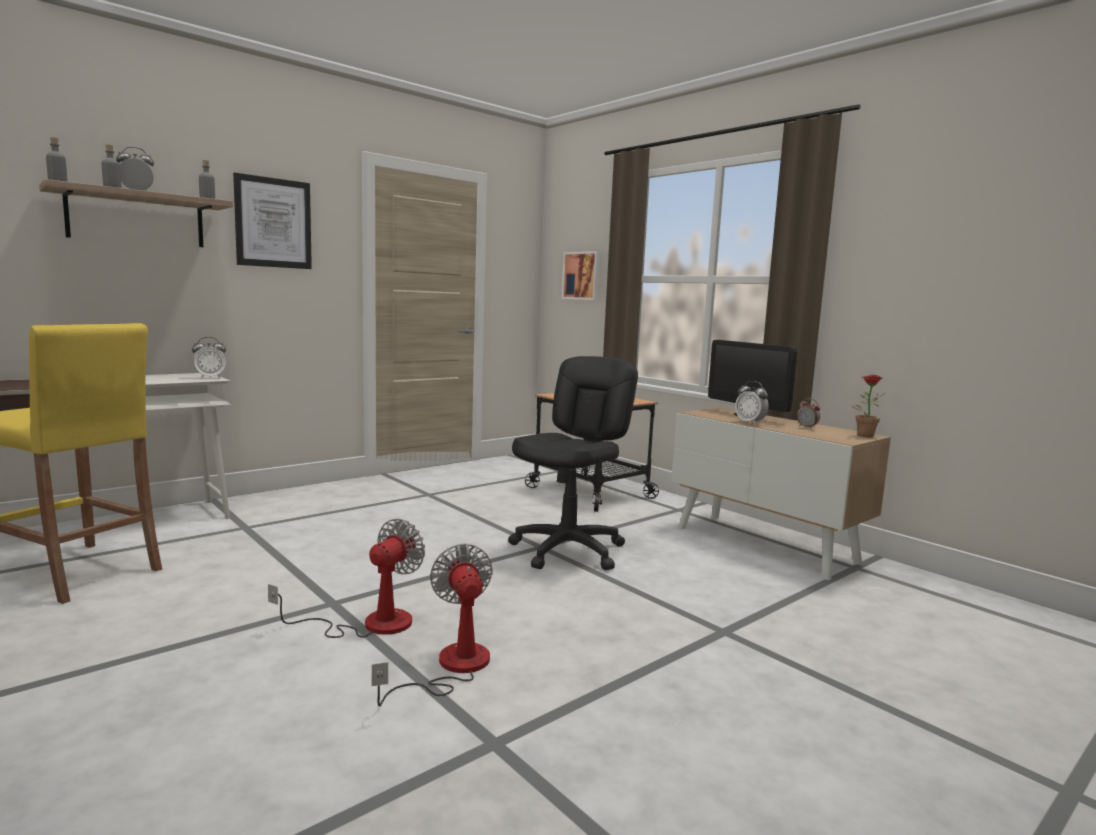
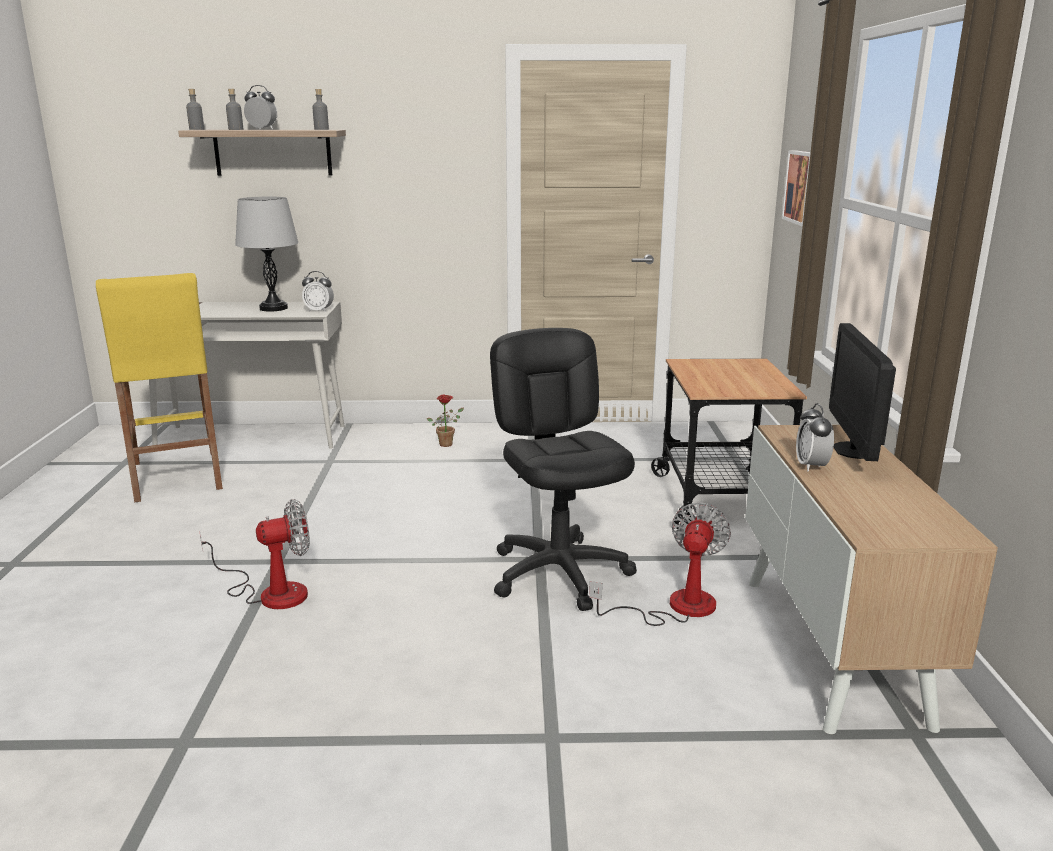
camera: 40 degrees right, 10 degrees up
(151, 378) = (273, 308): none -> grey table lamp
(273, 223) = (401, 143): picture -> none
(451, 668) = (260, 660): fan -> fan (676, 607)
(568, 550) = (560, 573): black office chair -> black office chair turned 90 degrees counterclockwise
(807, 427) = (885, 494): alarm clock -> none
(863, 435) = (947, 531): potted plant -> potted plant (447, 443)

